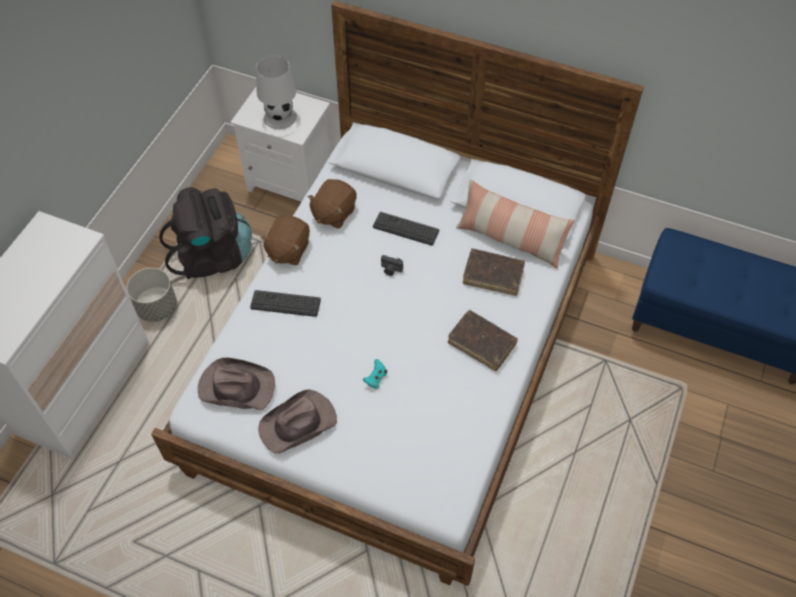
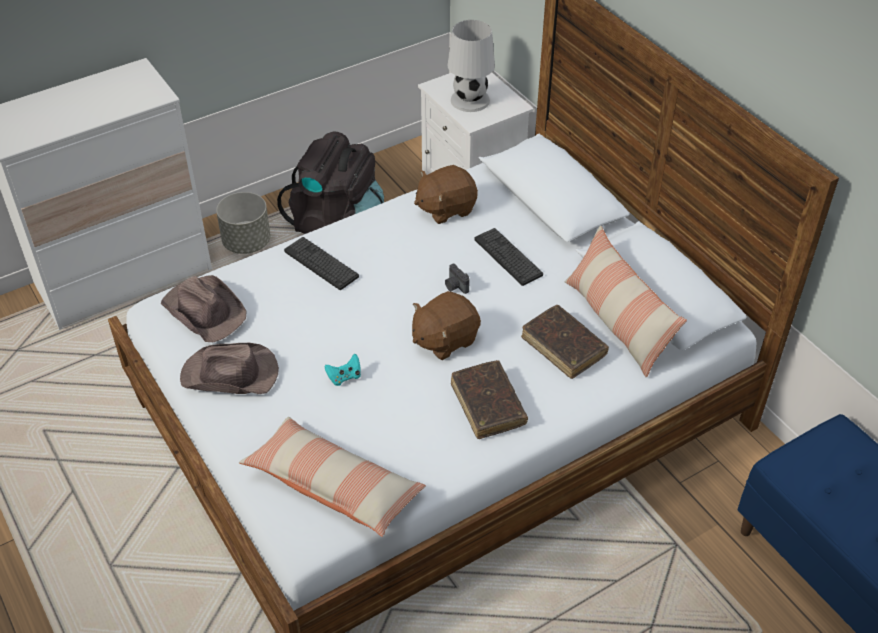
camera: 35 degrees right, 10 degrees down
(288, 250) = (369, 219): brown plush toy -> brown plush toy (444, 339)
(436, 458) = (334, 486): none -> pillow

